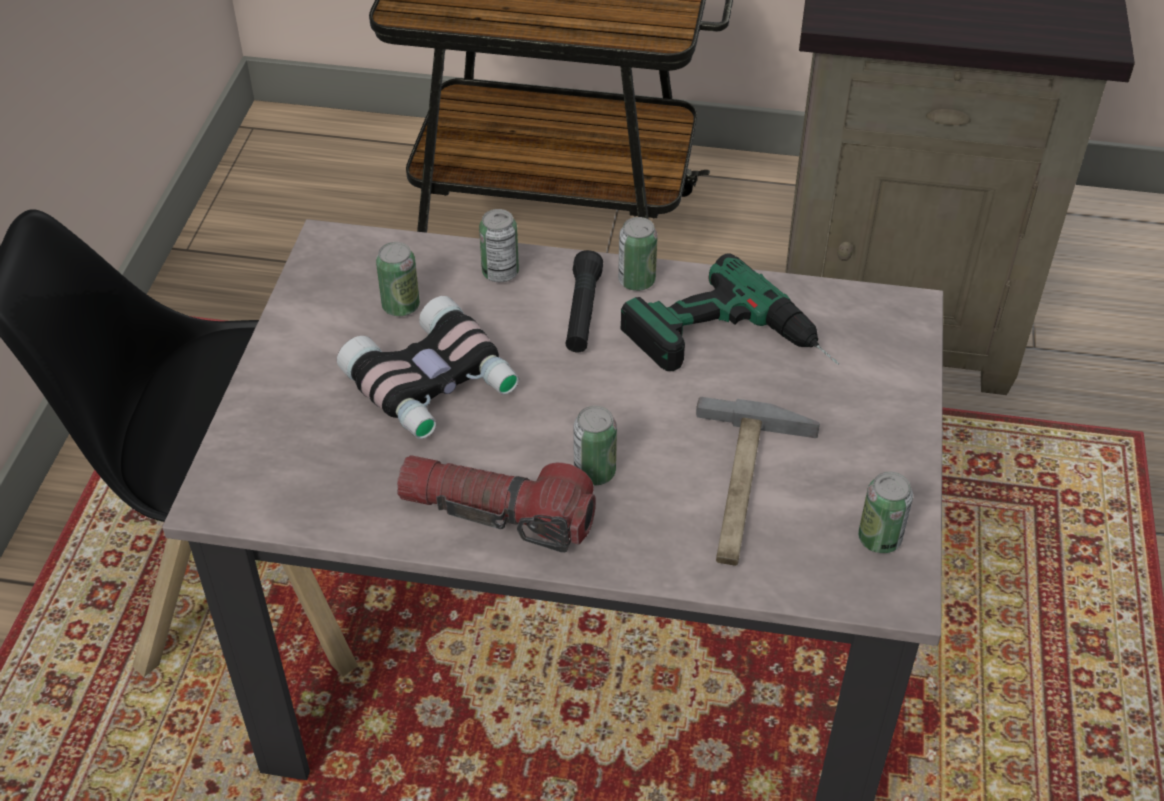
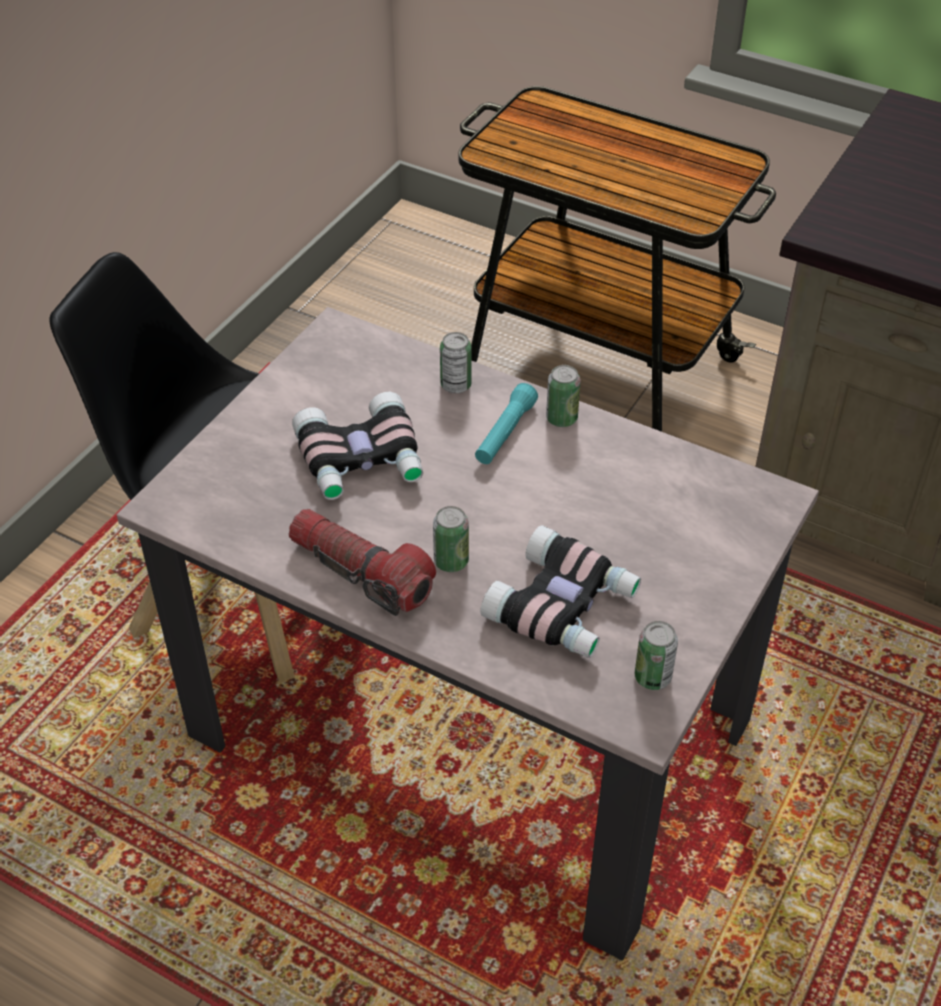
camera: 20 degrees right, 0 degrees up
(401, 306) = (366, 393): can -> none
(582, 312) = (505, 433): black flashlight -> turquoise flashlight
(733, 348) = (613, 492): power drill -> none
(745, 488) = (564, 606): hammer -> binoculars

